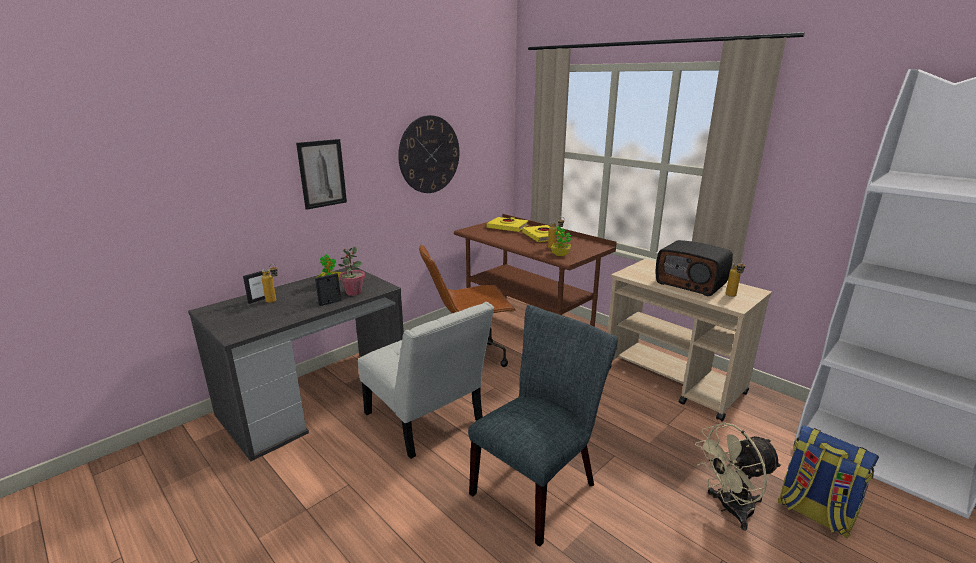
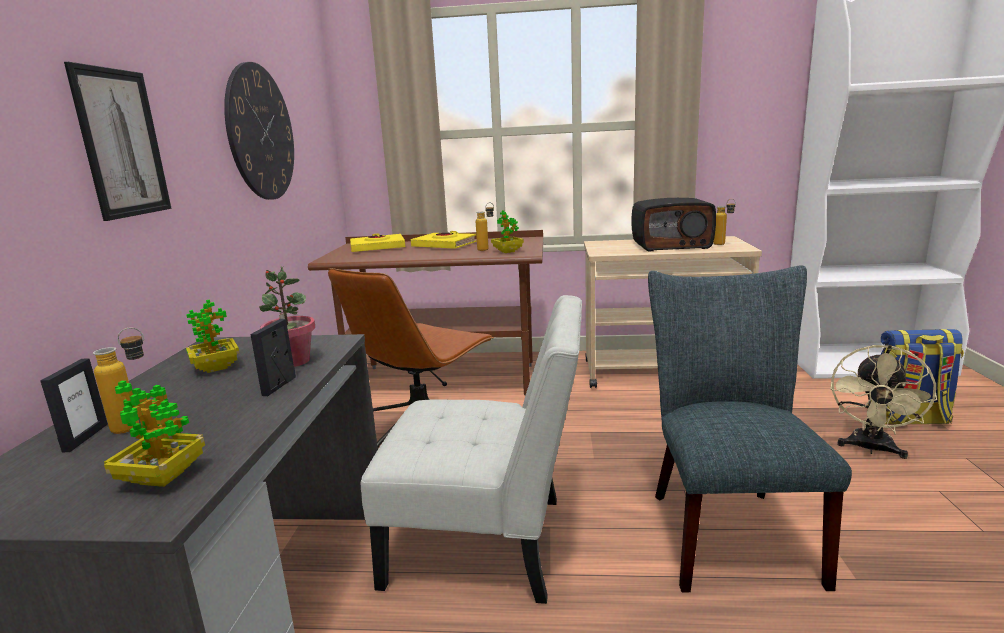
camera: 40 degrees left, 5 degrees down
(251, 325) = (162, 477): none -> potted plant

